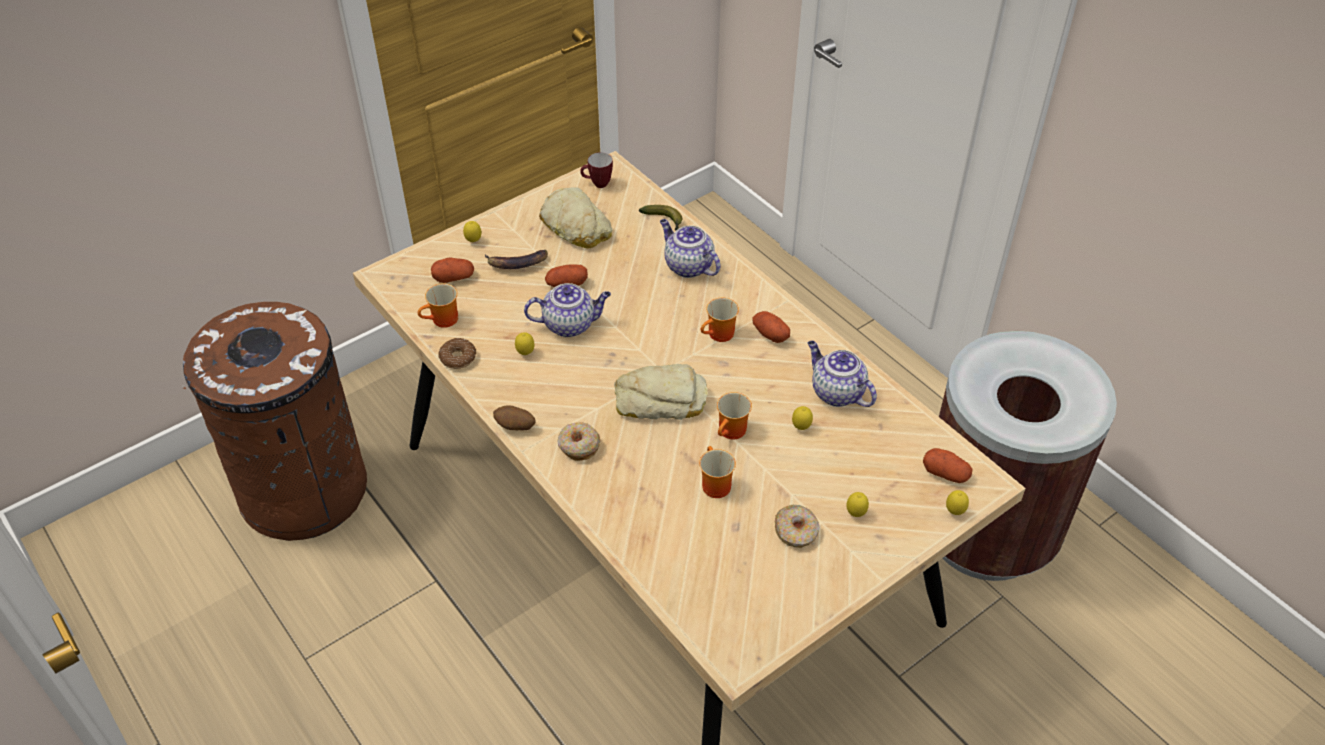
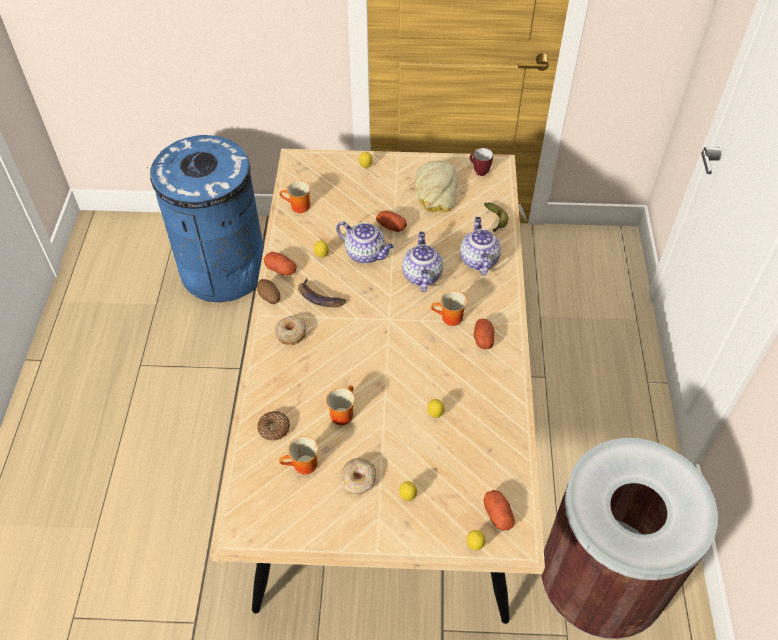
camera: 40 degrees right, 5 degrees up
(304, 490) = (223, 270): brown trash can -> blue trash can
(454, 277) = (331, 183): potato -> potato (281, 269)
(458, 358) = (282, 235): donut -> donut (274, 428)
(516, 263) = (375, 196): banana -> banana (319, 298)
(660, 399) = (368, 336): bread -> none
(732, 432) = (389, 387): mug -> mug (303, 466)
(836, 392) = (484, 407): teapot -> teapot (421, 275)

